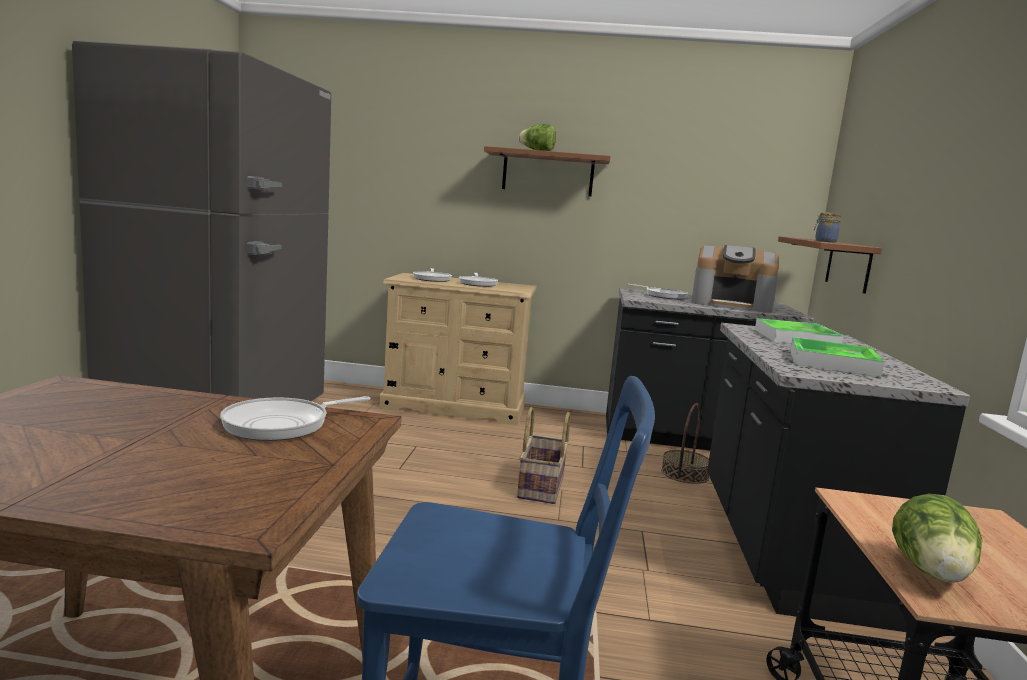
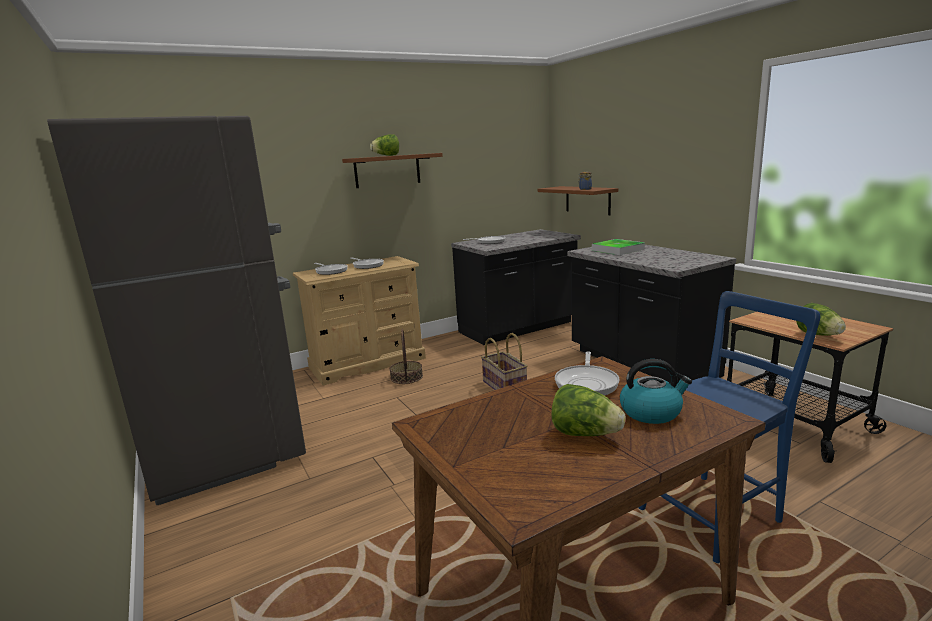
camera: 35 degrees left, 5 degrees up
(100, 452) = (585, 434): none -> lettuce
(219, 473) = (651, 412): none -> kettle
(685, 474) = (550, 348): basket -> basket (406, 377)
(731, 305) = (532, 238): coffee machine -> none
(832, 363) = (668, 259): tray -> none

